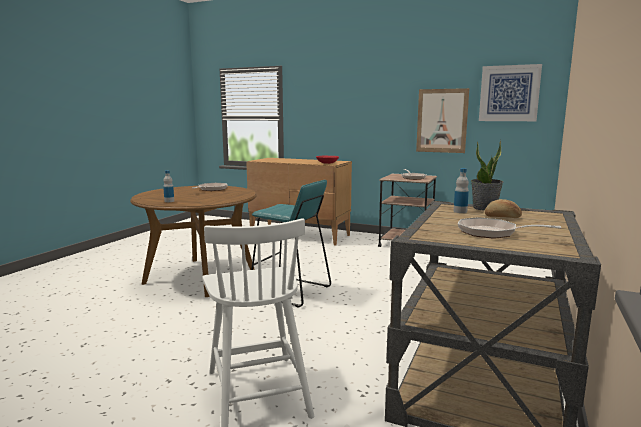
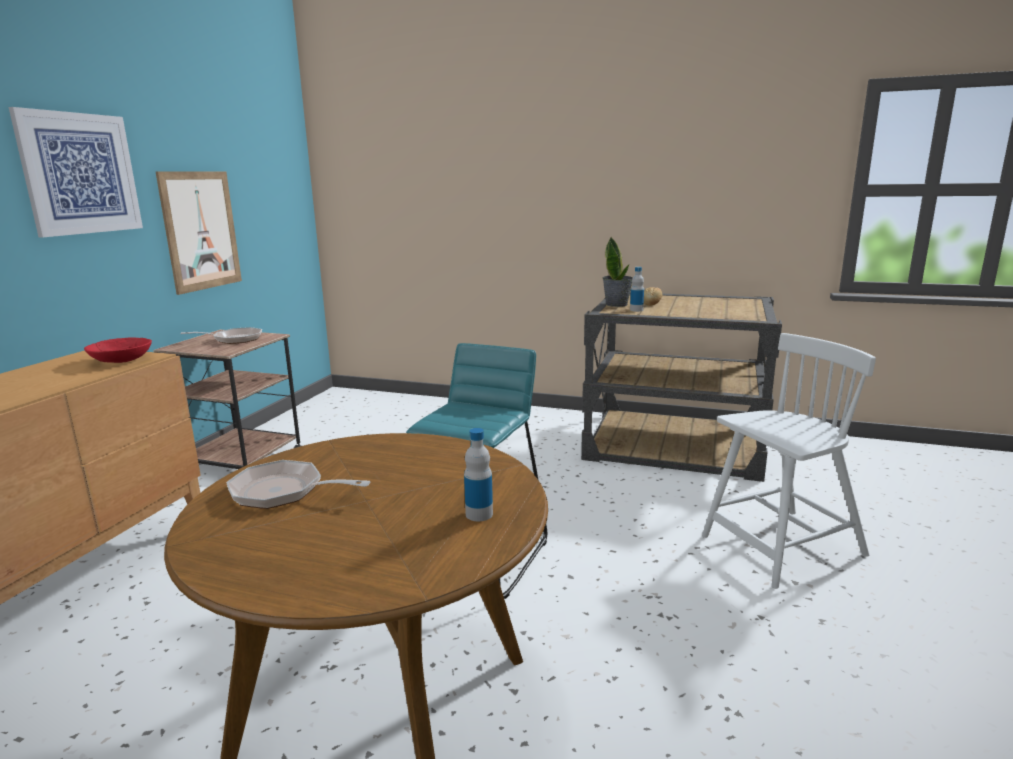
camera: 95 degrees left, 5 degrees up
(492, 233) = (714, 307): frying pan -> none
(509, 93) = (267, 181): picture -> picture (80, 174)

